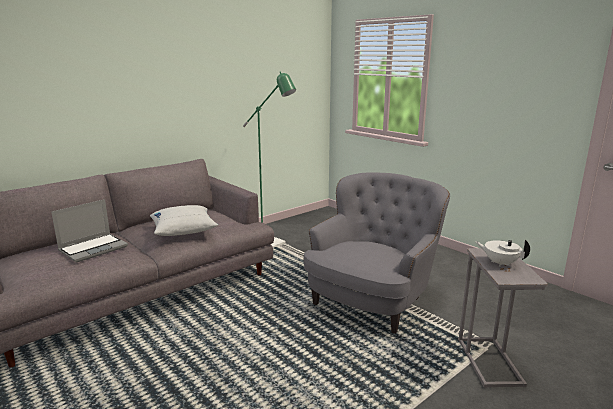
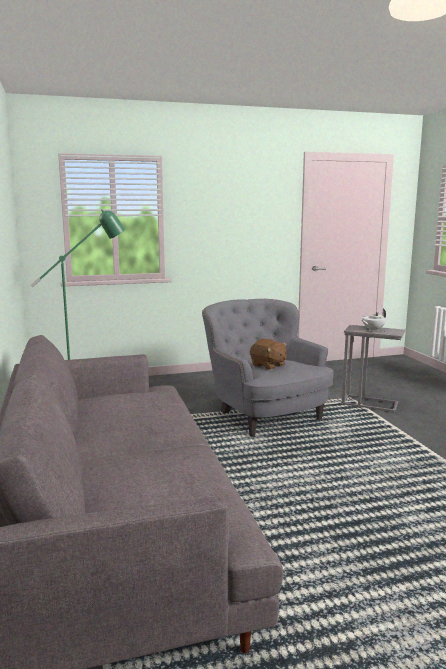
camera: 65 degrees left, 5 degrees down
(94, 248) = (152, 464): laptop -> none
(183, 231) = (153, 413): grey pillow -> none
(352, 247) = (268, 366): none -> brown plush toy

